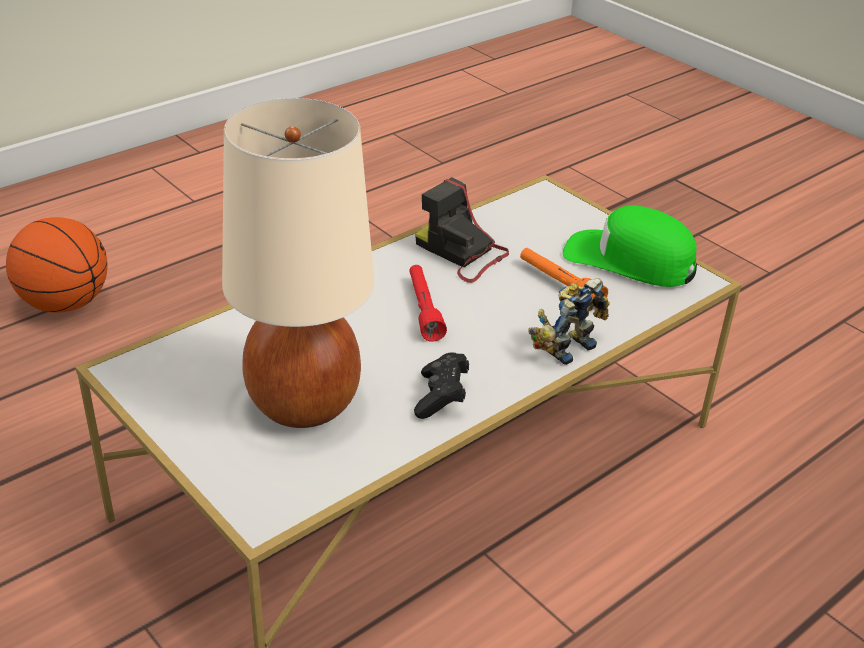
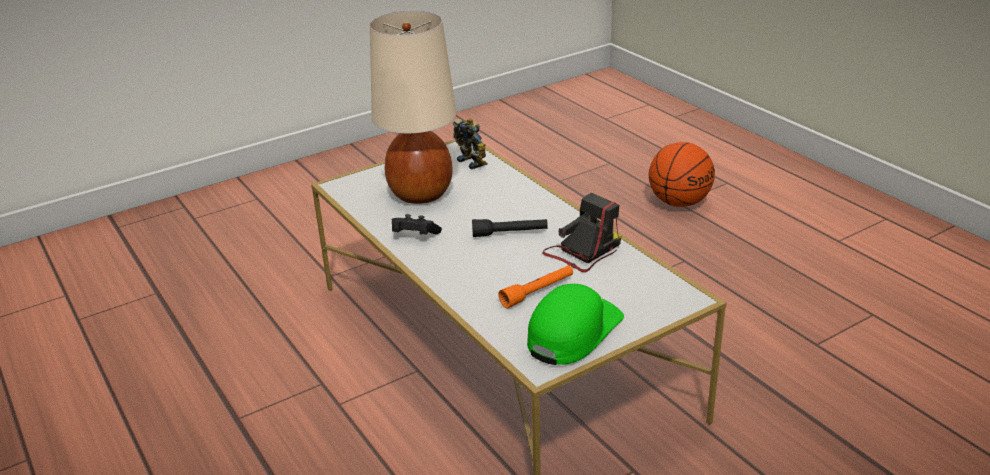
camera: 100 degrees right, 5 degrees down
(424, 309) = (510, 233): red flashlight -> black flashlight
(565, 347) = (456, 286): toy robot -> toy robot (473, 161)

